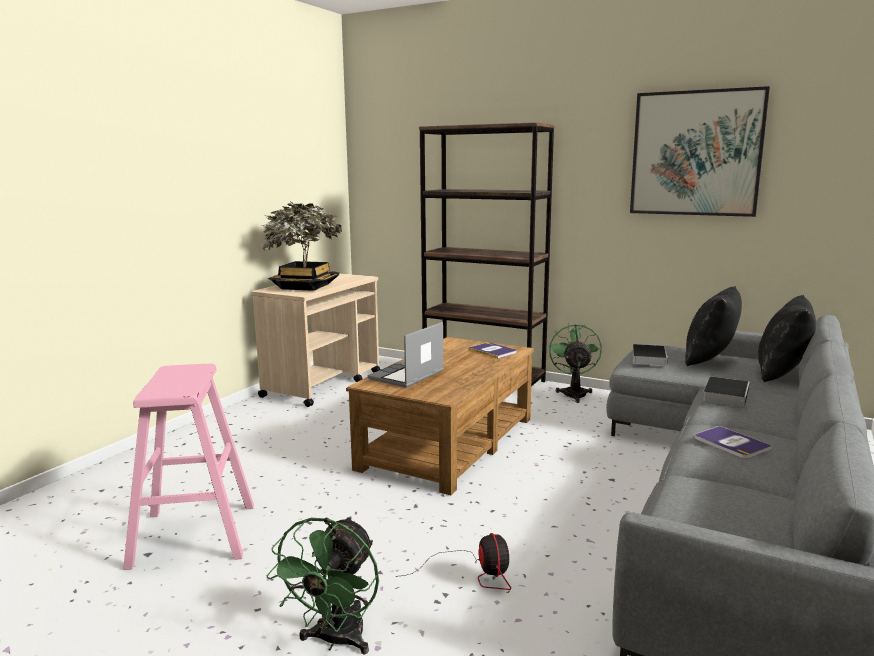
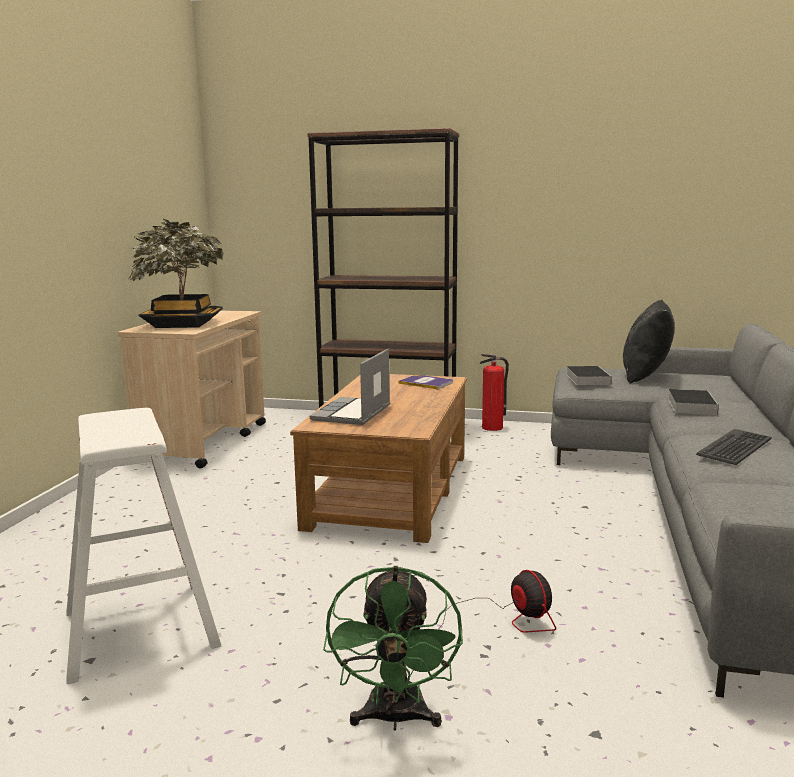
camera: 15 degrees left, 0 degrees up
(194, 535) = (140, 628): pink stool -> white stool
(574, 393) = (492, 427): green fan -> fire extinguisher
(696, 153) = (612, 164): picture -> none
(731, 443) = (736, 447): book -> keyboard
(782, 373) = (720, 383): black pillow -> none

